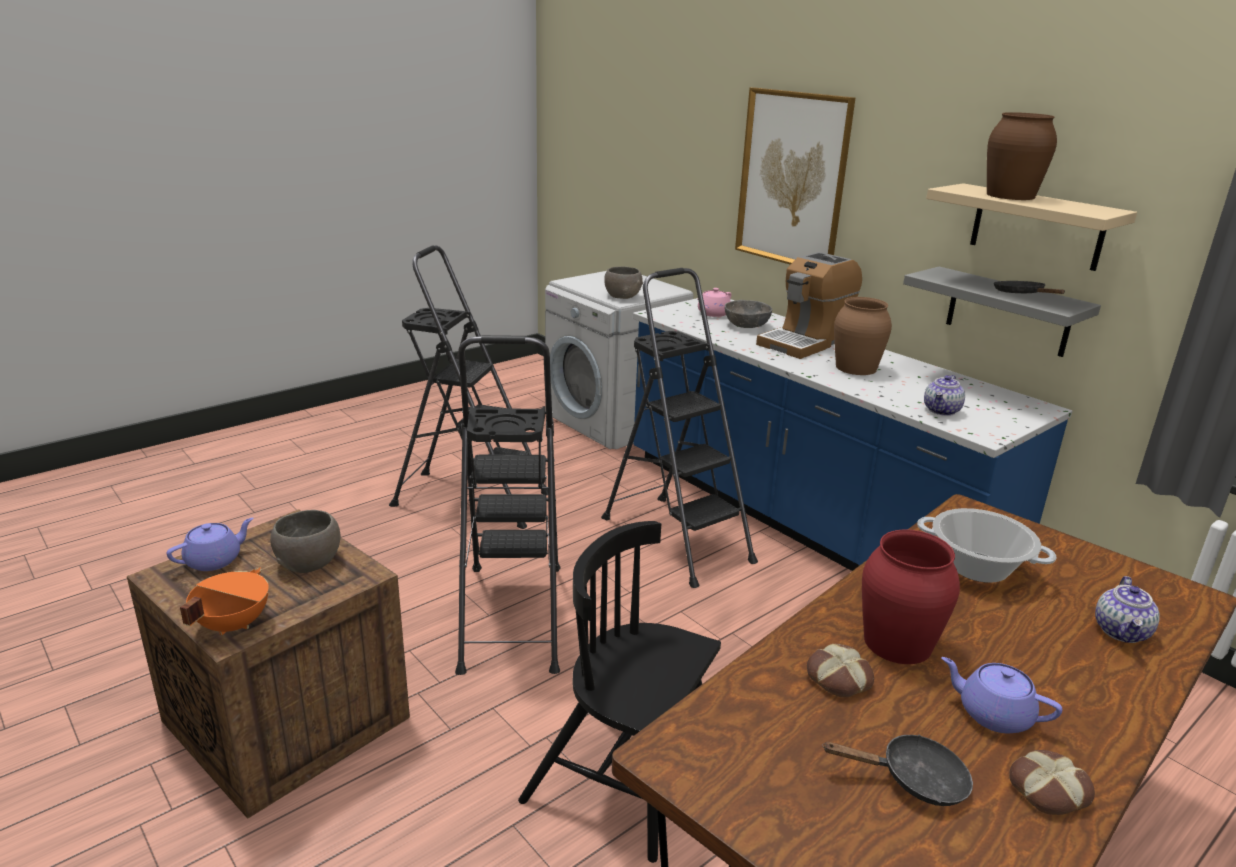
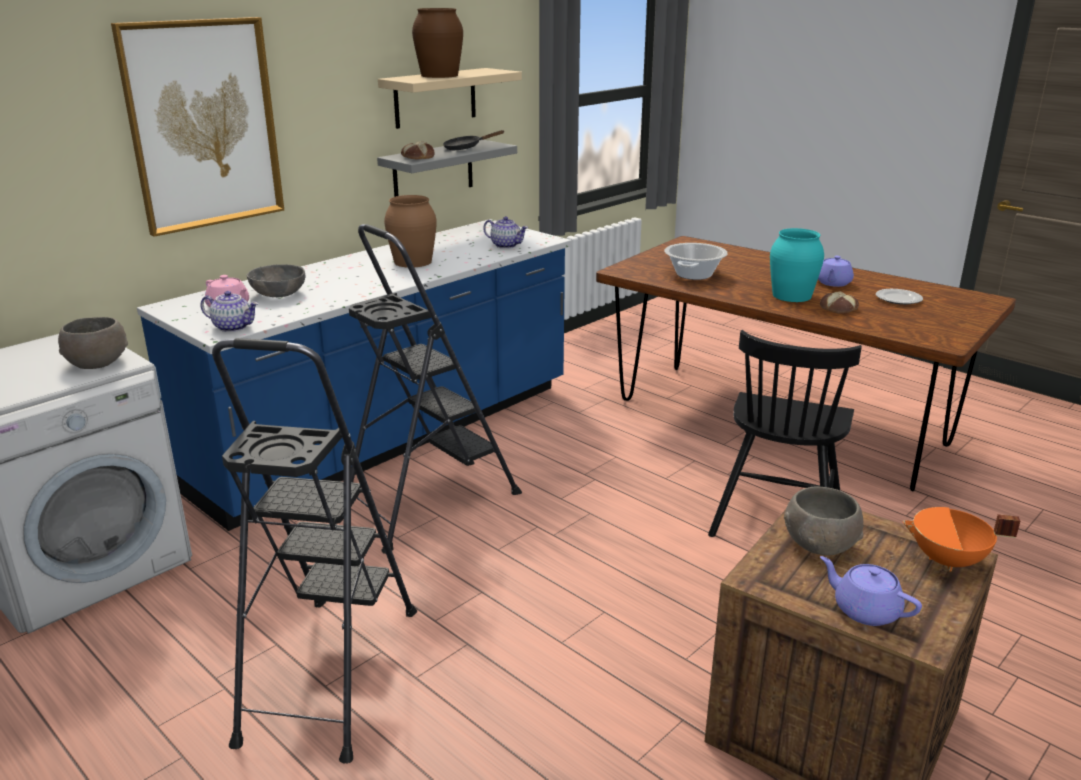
camera: 95 degrees left, 0 degrees up
(512, 617) = (602, 595): step ladder -> none
(806, 341) = (337, 274): coffee machine -> none
(898, 642) = (791, 295): red vase -> turquoise vase
(914, 779) = (899, 299): black frying pan -> plate
(1047, 789) = (875, 280): bread -> bread (417, 157)
(1122, 632) = (736, 256): teapot -> teapot (233, 327)

